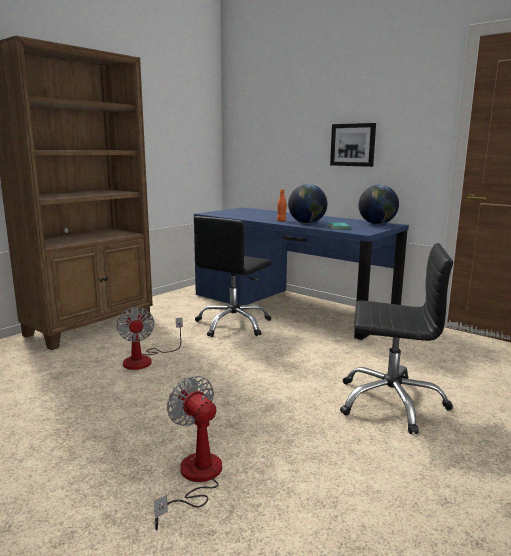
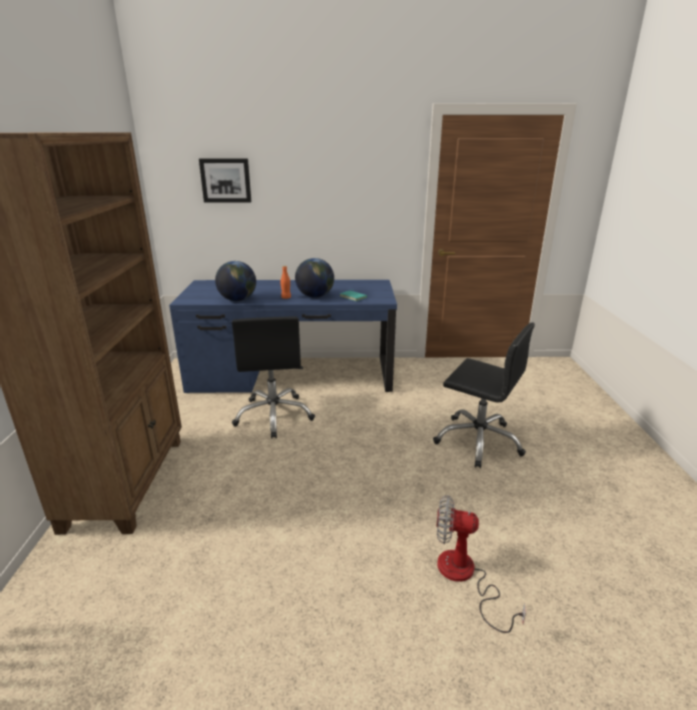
camera: 40 degrees left, 10 degrees up
(145, 359) = (256, 492): fan -> none
(353, 145) = (327, 208): picture -> picture (226, 180)
(377, 224) = (368, 284): globe -> globe (237, 300)
(391, 402) = (478, 441): black office chair -> black office chair turned 60 degrees clockwise

